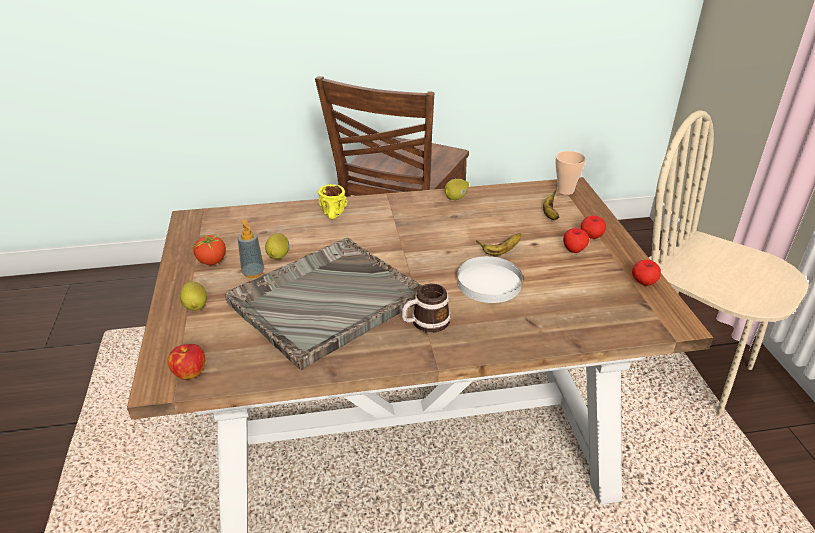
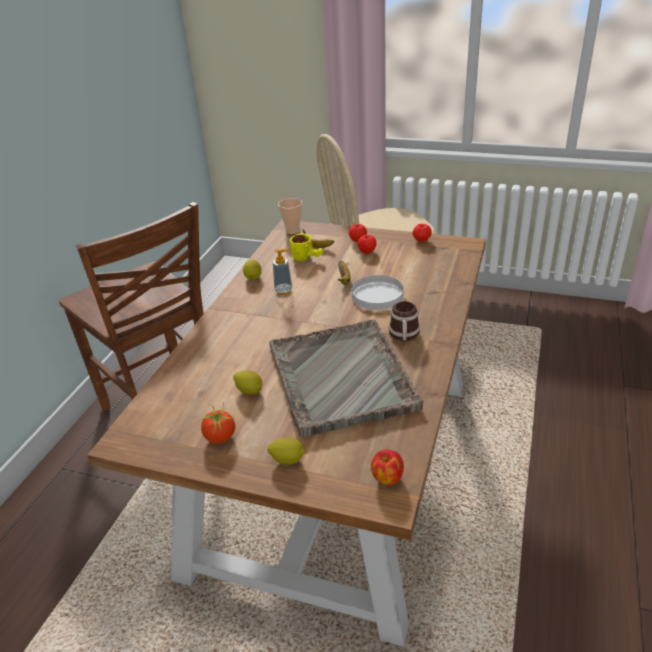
camera: 60 degrees left, 0 degrees up
(253, 273) = (264, 412): soap dispenser -> soap dispenser (283, 291)
(334, 216) = (217, 345): yellow mug -> yellow mug (308, 258)

